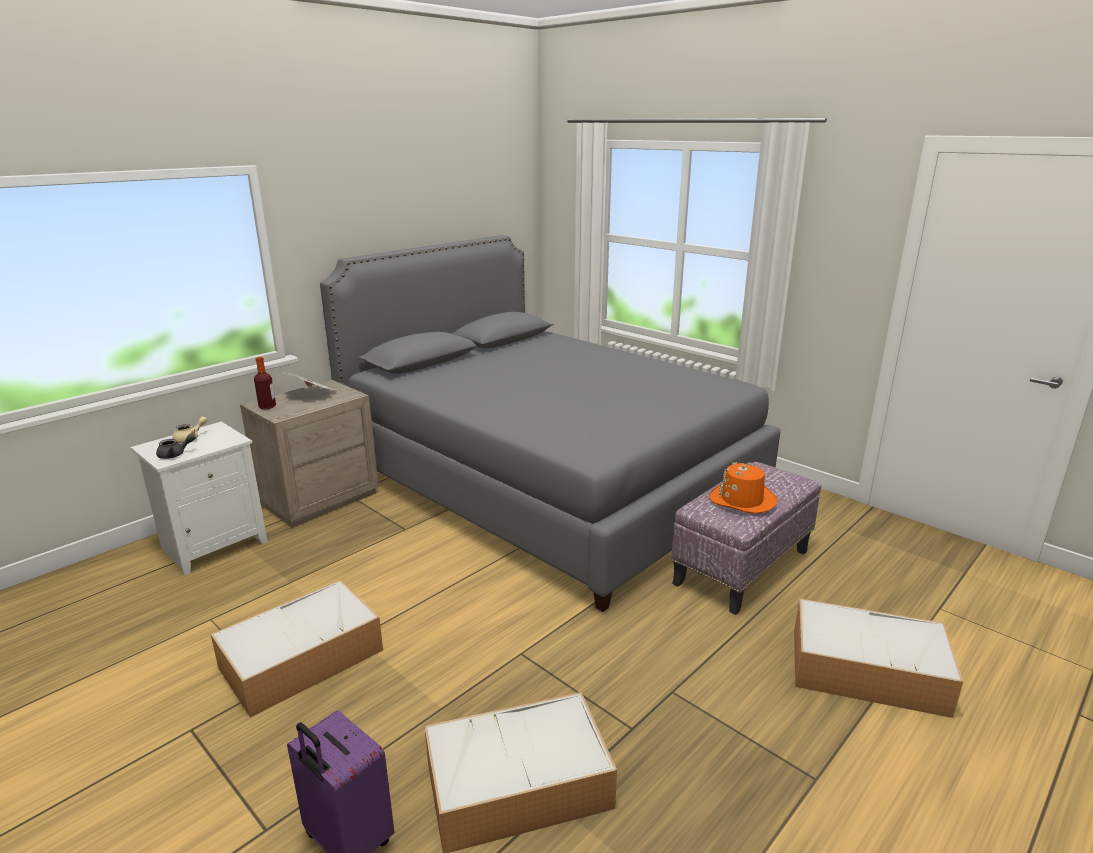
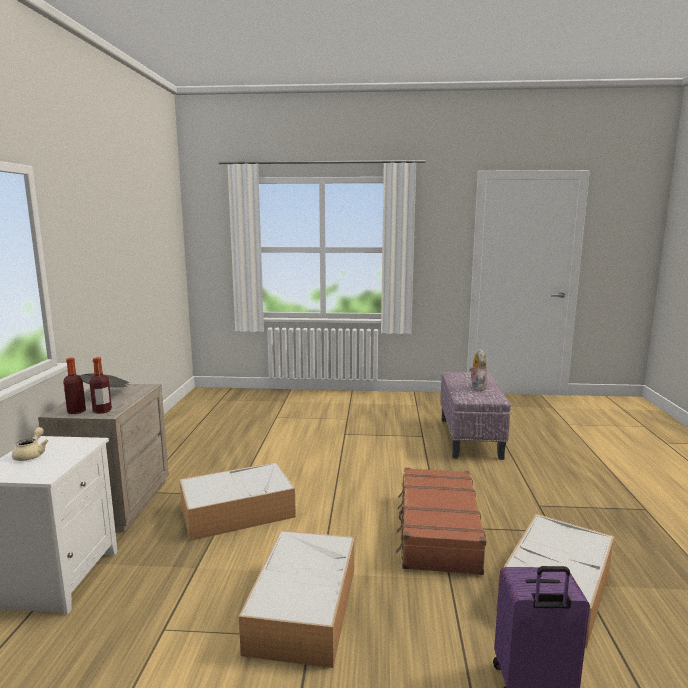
camera: 40 degrees left, 10 degrees down
(175, 454) = (45, 469): grey teapot -> none
(281, 412) = (102, 411): none -> bottle
(510, 656) = (437, 531): none -> brown suitcase
(548, 481) = (291, 433): grey bed -> none
(742, 500) = (477, 387): orange hat -> plush toy
(869, 671) = (588, 458): storage box -> storage box (239, 511)

